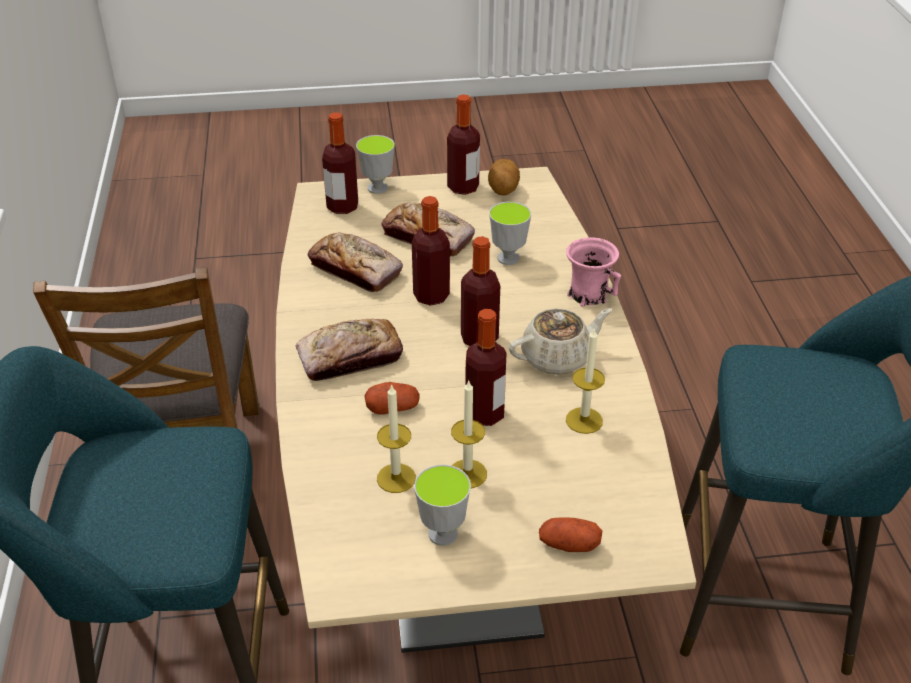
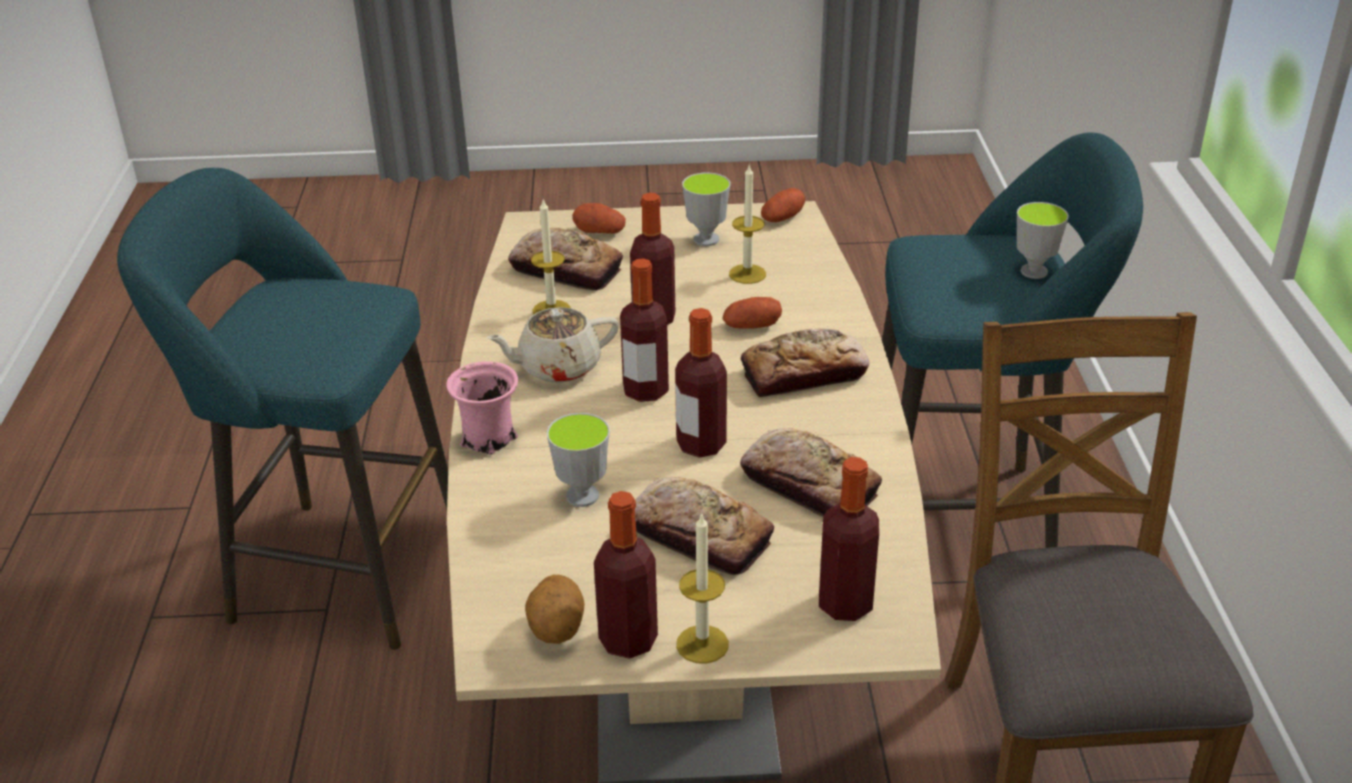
camera: 175 degrees left, 5 degrees down
(352, 579) = (782, 218): none -> potato
(377, 188) = (786, 645): cup -> cup (1034, 271)
(467, 474) = (679, 275): candle -> candle (702, 644)
(588, 476) = (566, 270): none -> bread

